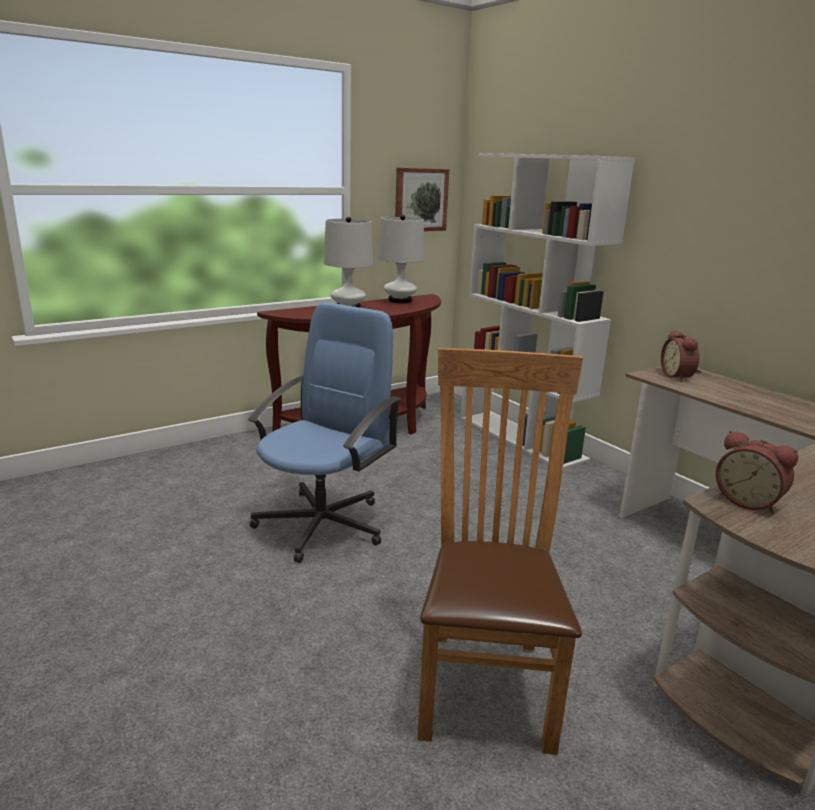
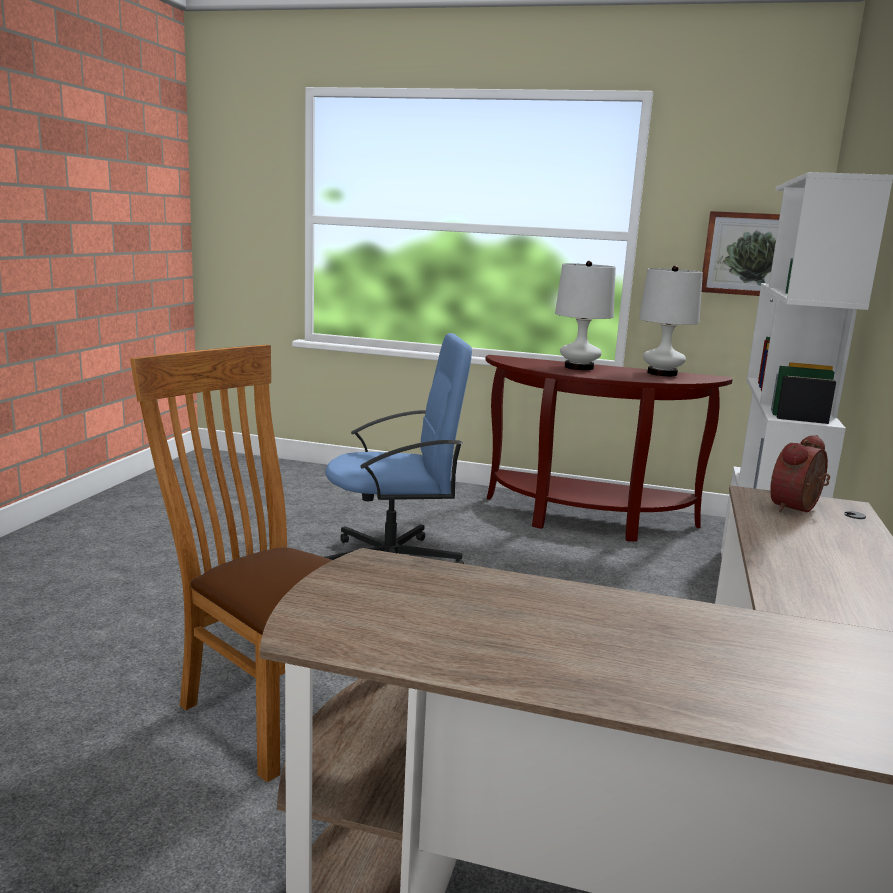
camera: 50 degrees right, 5 degrees down
(485, 680) = (267, 708): brown chair -> brown chair turned 105 degrees counterclockwise
(748, 501) = (407, 576): alarm clock -> none

